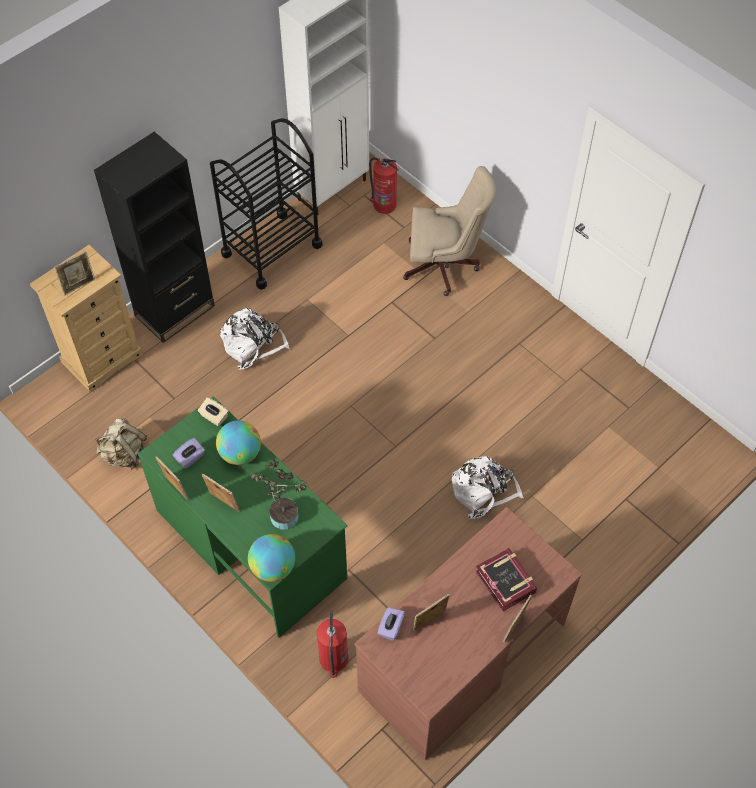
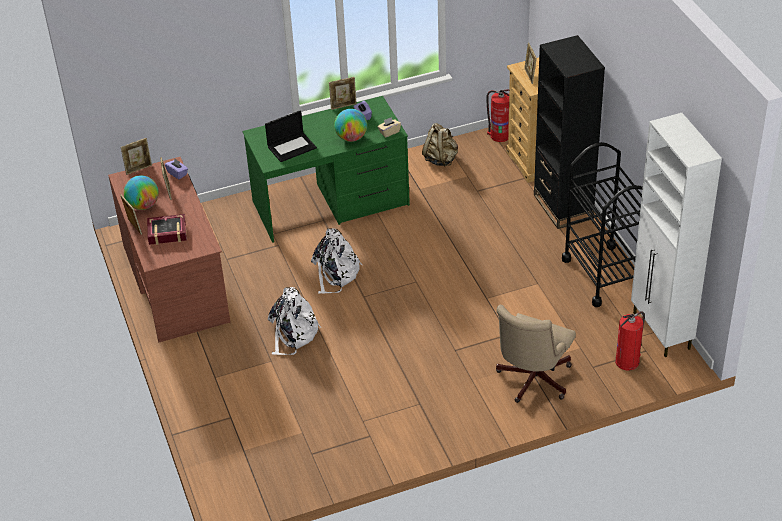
camera: 115 degrees right, 15 degrees down
(223, 503) = (318, 123): picture frame -> picture frame (139, 169)
(253, 345) = (505, 241): white backpack -> white backpack (335, 274)
(273, 567) = (256, 134): globe -> globe (143, 205)
(283, 513) = (292, 147): potted plant -> laptop
(333, 659) = (219, 221): fire extinguisher -> fire extinguisher (499, 135)

